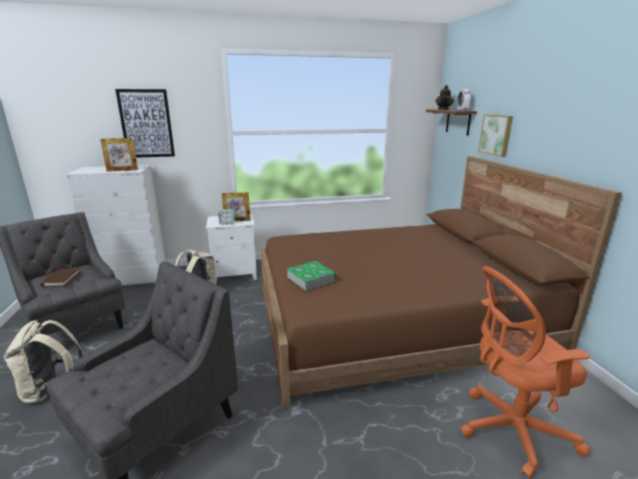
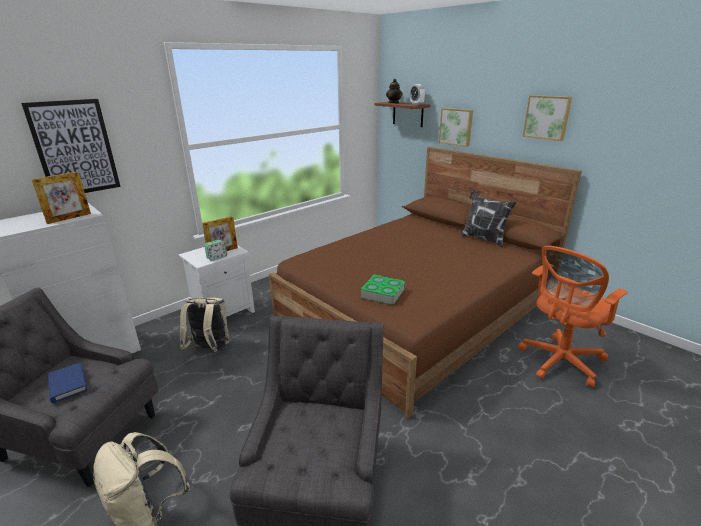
camera: 30 degrees left, 5 degrees up
(61, 279) = (68, 384): brown book -> blue book
(484, 260) = (483, 239): none -> pillow
(587, 122) = (547, 117): none -> picture

